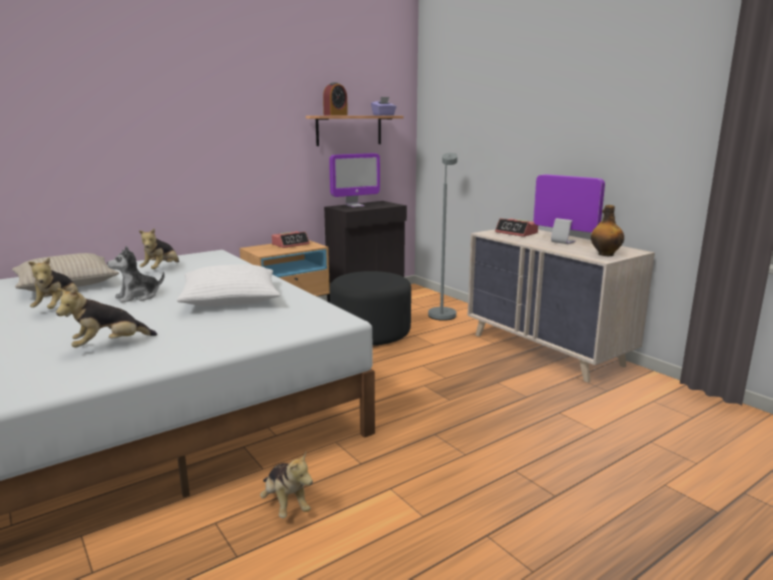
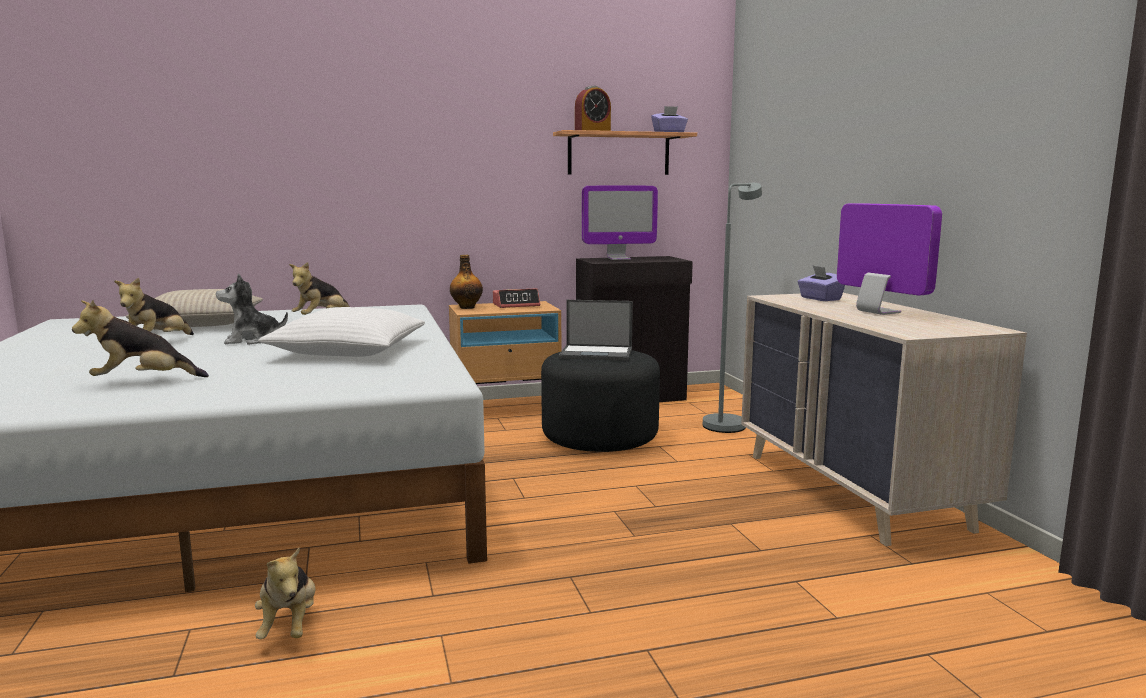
camera: 20 degrees right, 5 degrees down
(367, 277) = (597, 353): none -> laptop
(516, 233) = (820, 299): alarm clock -> purple tissue box
(605, 254) = (925, 329): bottle -> bottle (467, 307)

